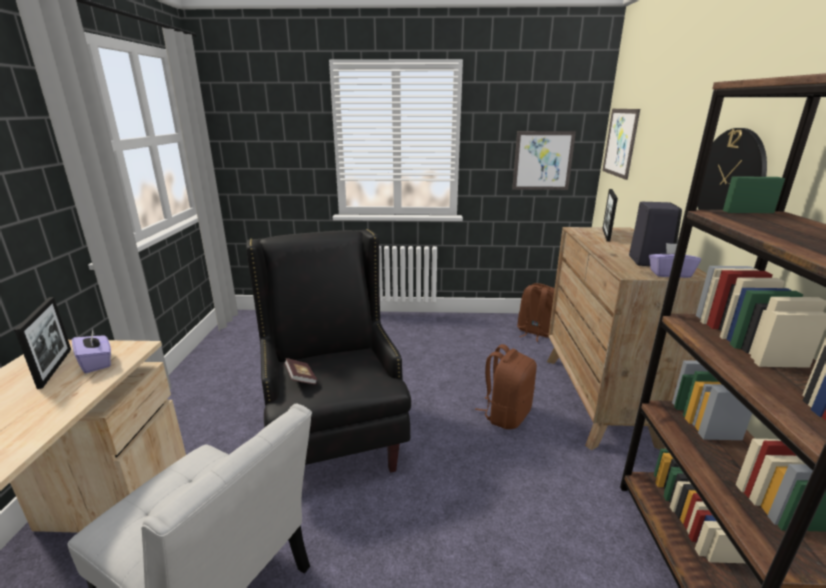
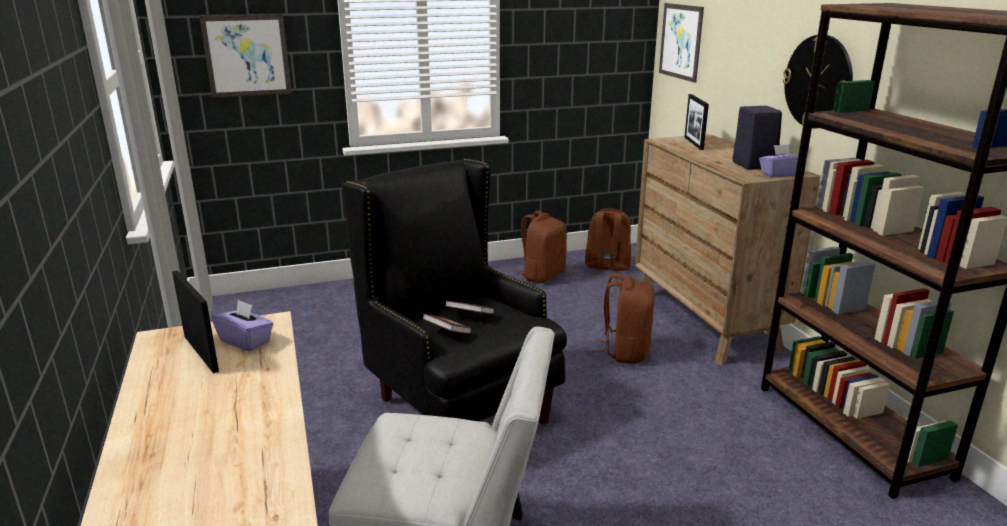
camera: 20 degrees left, 0 degrees up
(334, 366) = (470, 316): none -> book
(478, 330) = (542, 275): none -> brown backpack
(543, 161) = (593, 64): picture -> picture (247, 55)

